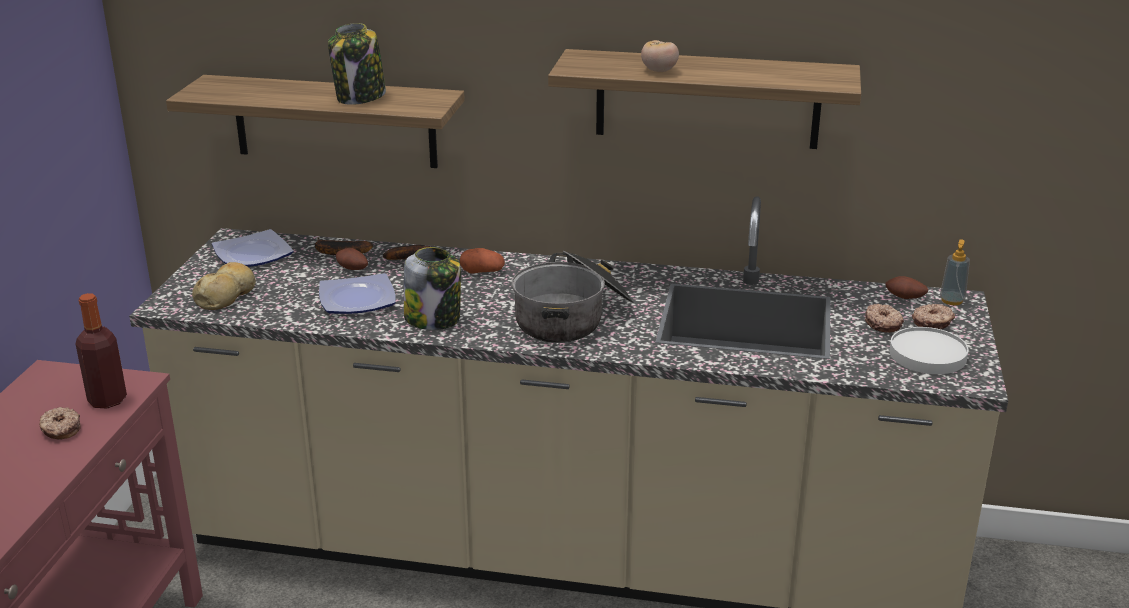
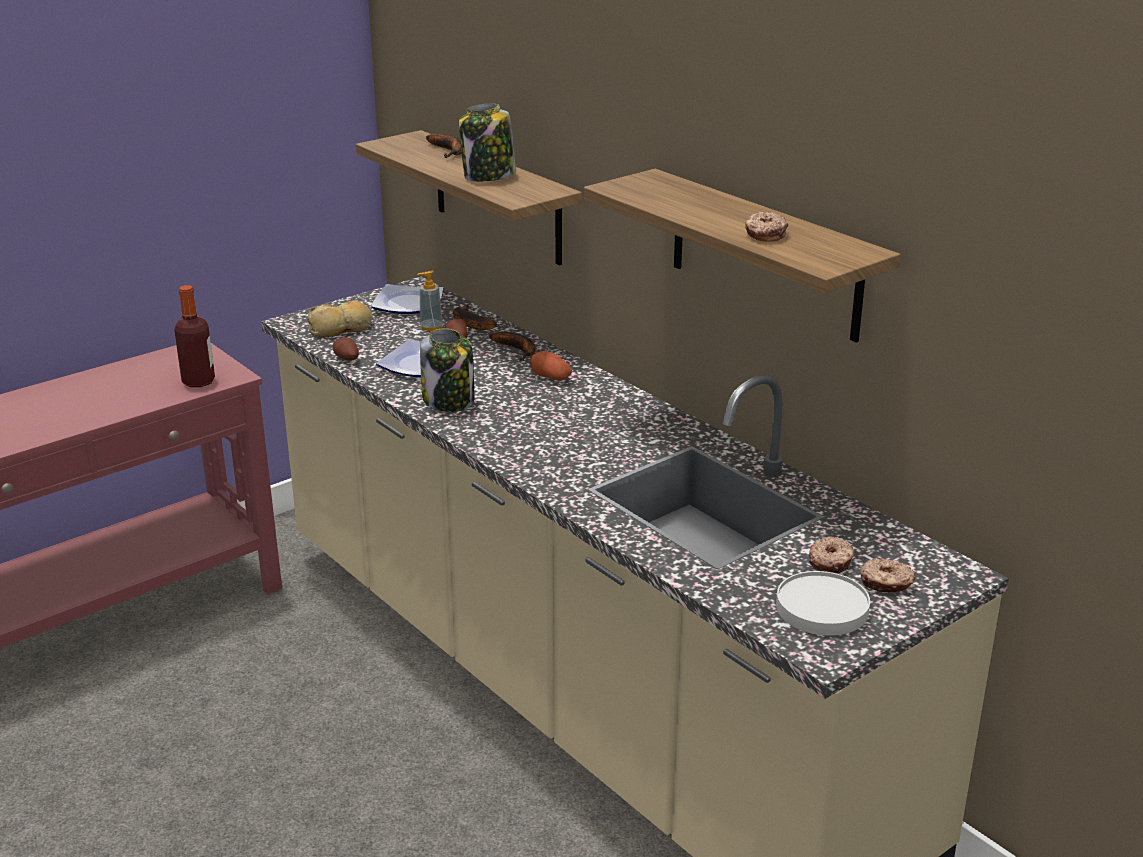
camera: 40 degrees right, 0 degrees up
(60, 430) = (145, 390): donut -> donut (764, 234)
(275, 85) = (449, 151): none -> banana
(573, 318) = (555, 442): cooking pot -> none
(659, 71) = (683, 208): tomato -> none
(904, 298) = (900, 549): potato -> potato (346, 359)
(952, 300) = (950, 572): soap dispenser -> soap dispenser (431, 327)

